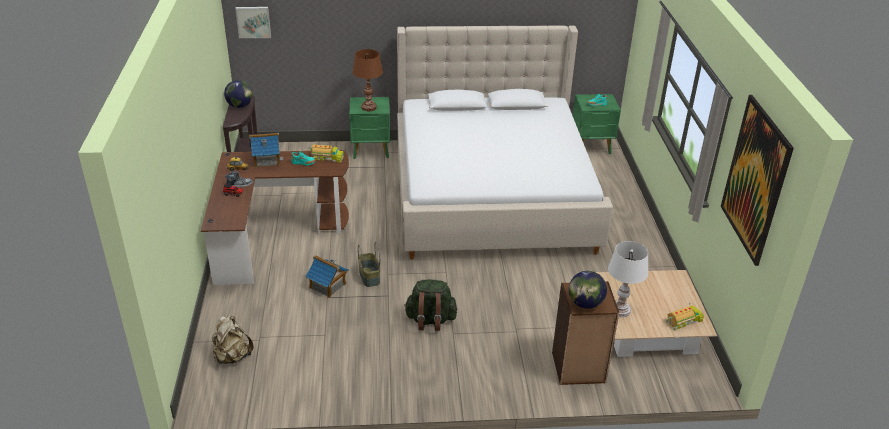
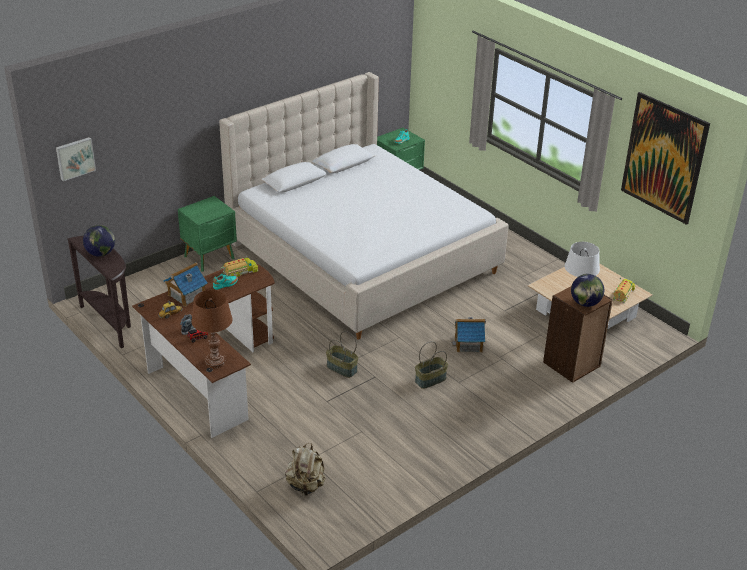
camera: 35 degrees left, 0 degrees up
(328, 286) = (316, 392): toy house -> toy house (468, 344)
(368, 107) = (209, 212): brown table lamp -> brown table lamp (215, 362)
(430, 320) = (430, 380): green backpack -> basket

